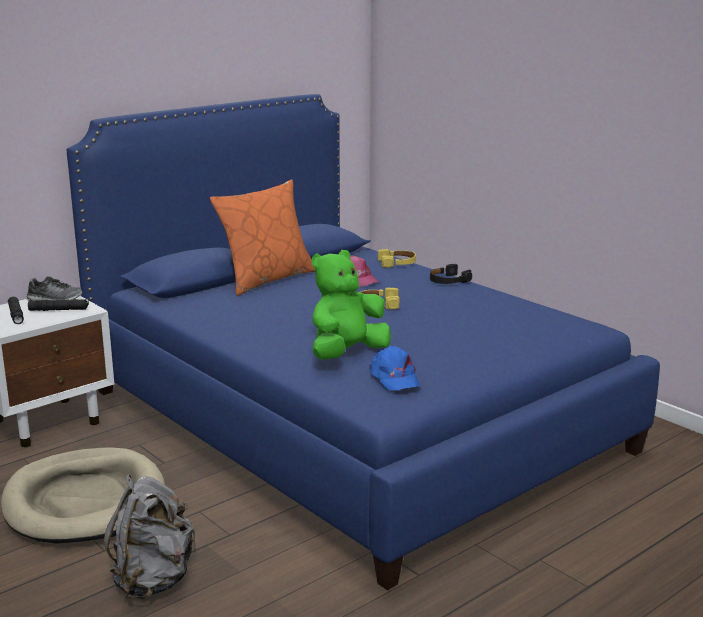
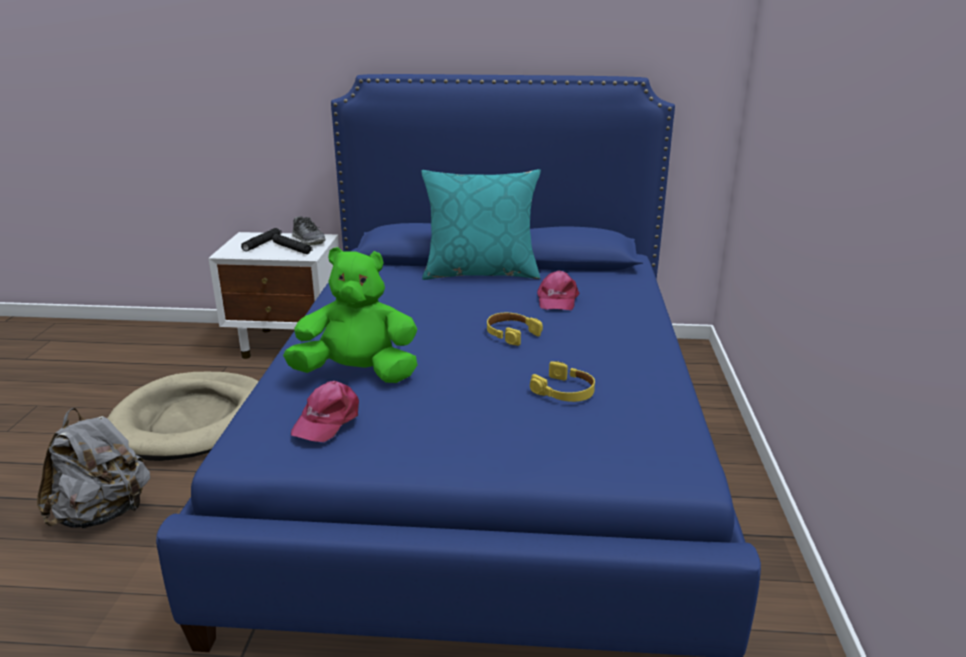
camera: 45 degrees right, 5 degrees up
(266, 279) = (481, 272): orange pillow -> turquoise pillow
(394, 378) = (327, 420): blue cap -> pink cap
(397, 263) = (637, 296): yellow headphones -> yellow headphones (565, 391)
(448, 281) = (645, 335): black headphones -> none

